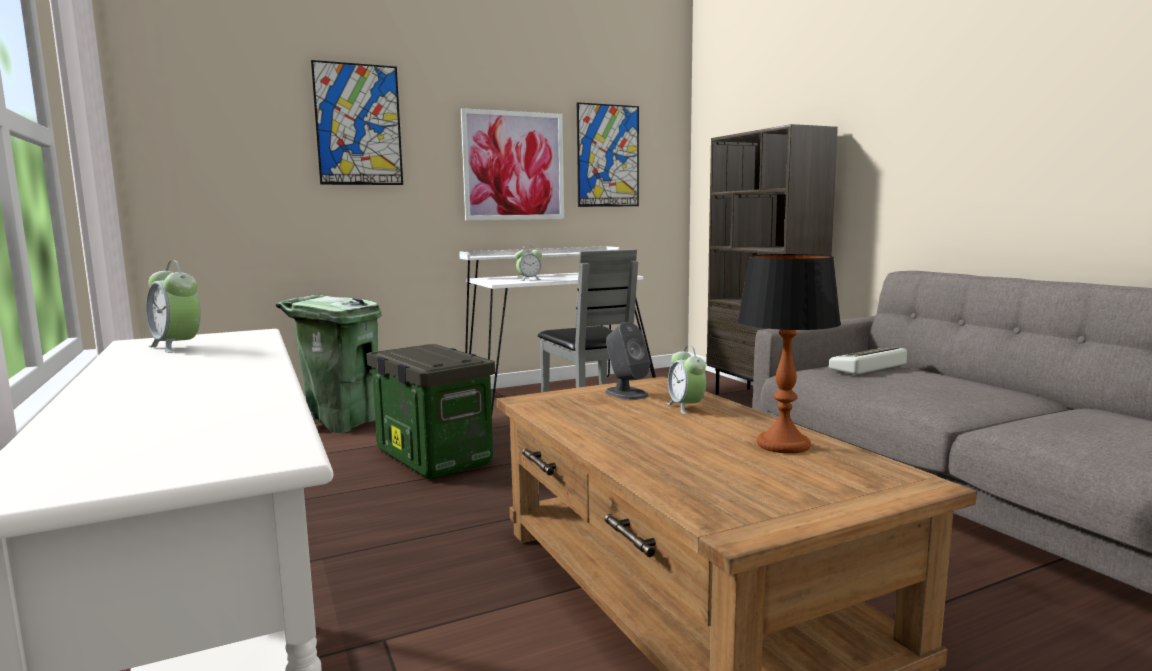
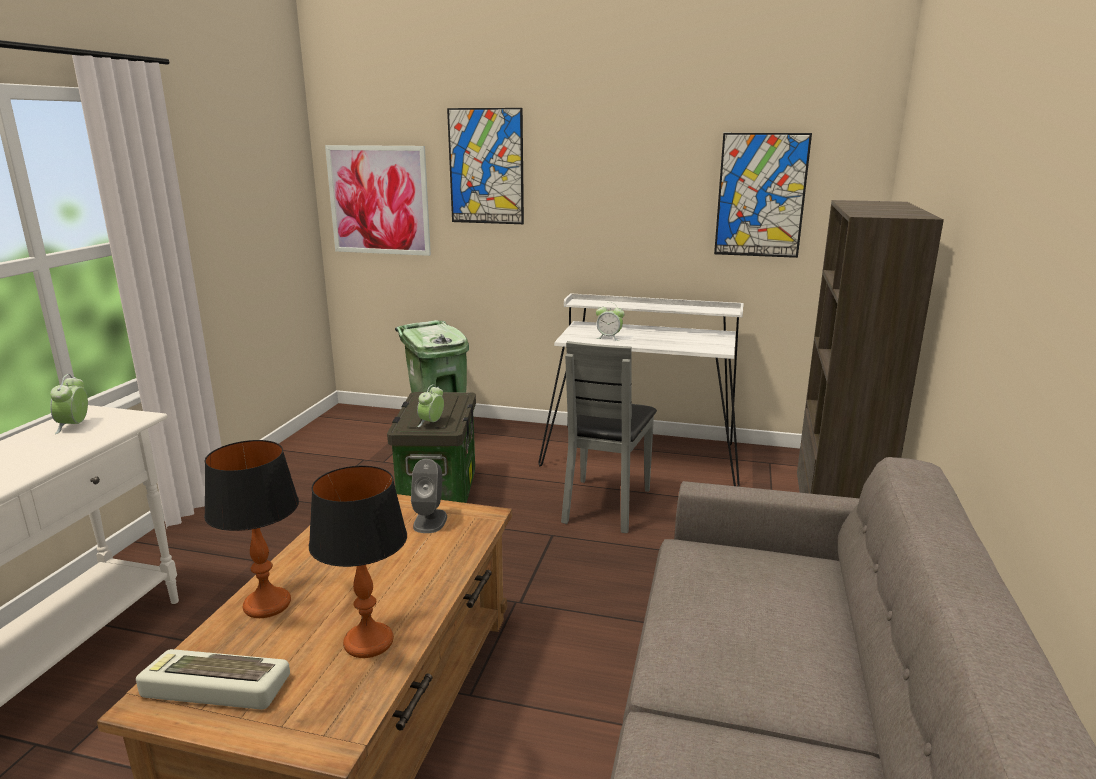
camera: 40 degrees right, 10 degrees up
(514, 166) = (639, 207): picture -> picture (379, 200)
(644, 459) = (266, 604): none -> table lamp
(686, 407) = (423, 560): alarm clock -> alarm clock (431, 423)
(869, 367) = (758, 574): keyboard -> keyboard (213, 688)

